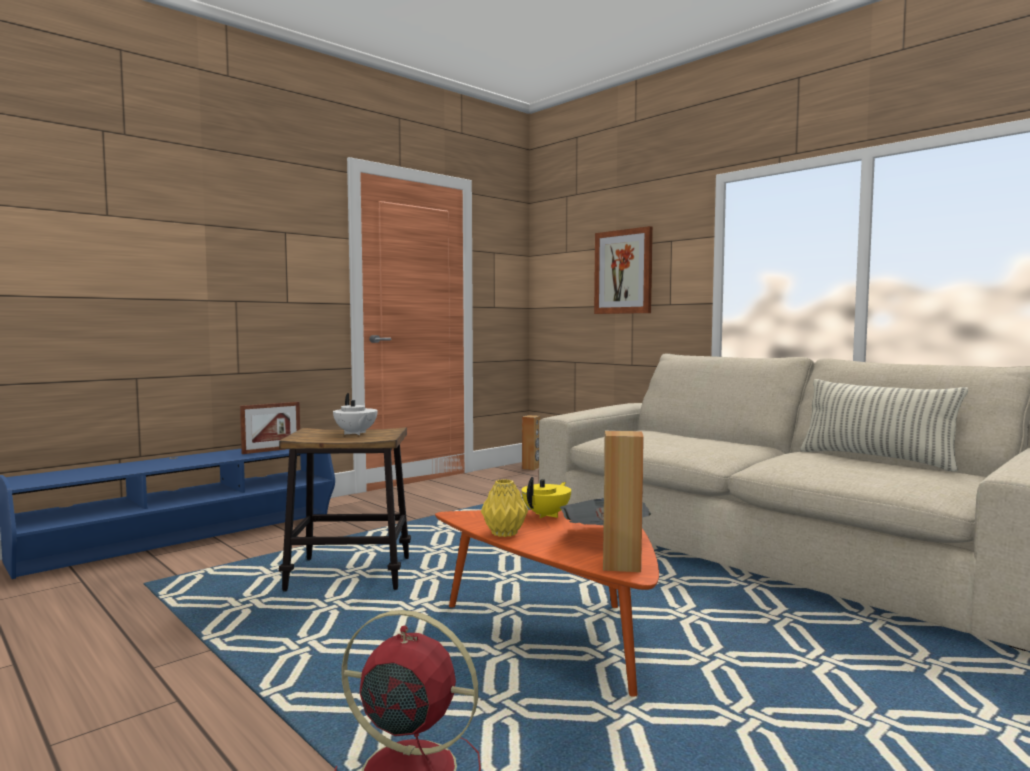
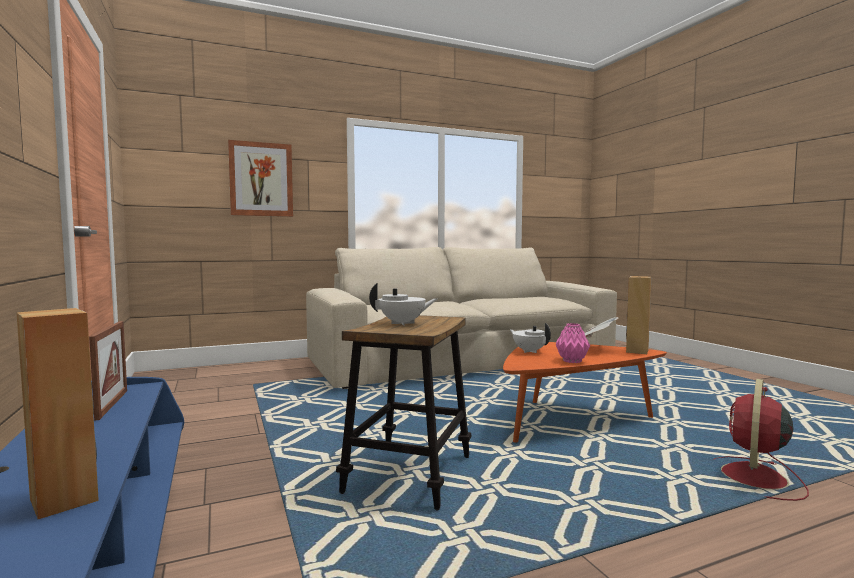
camera: 70 degrees left, 0 degrees up
(503, 533) = (572, 361): yellow vase -> pink vase
(531, 468) = (166, 375): brown speaker -> brown speaker (65, 499)
(547, 515) = (529, 351): yellow teapot -> white teapot
(876, 459) = (505, 297): pillow -> none

